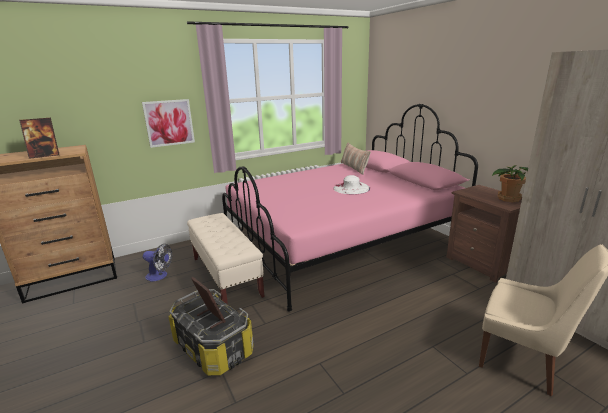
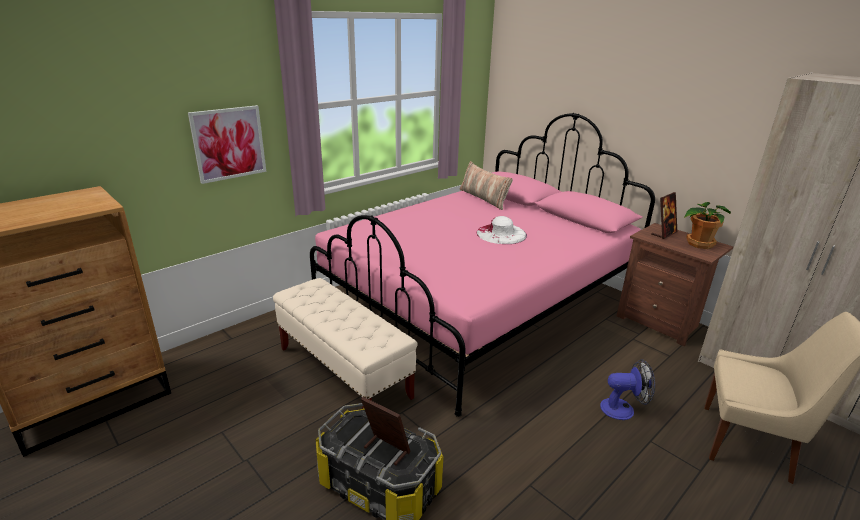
camera: 15 degrees left, 5 degrees up
(45, 155) = (53, 215): picture frame -> picture frame (664, 233)
(160, 276) = (240, 382): fan -> fan (623, 409)

